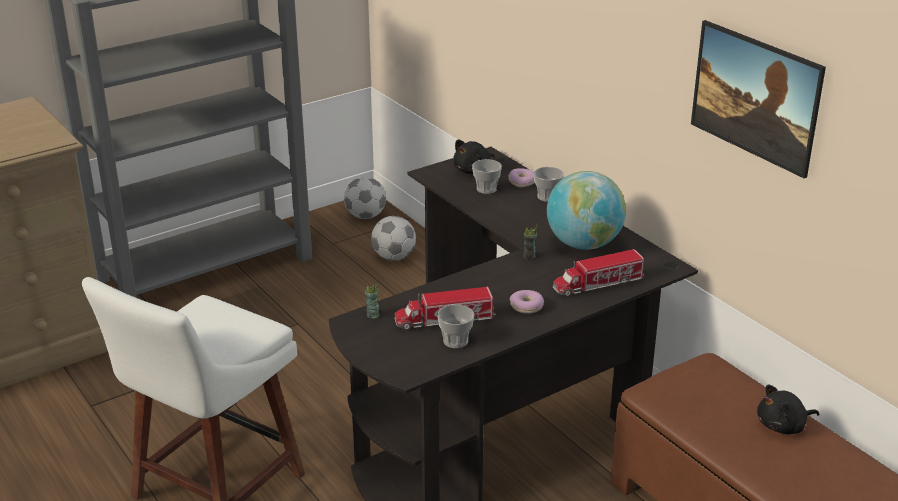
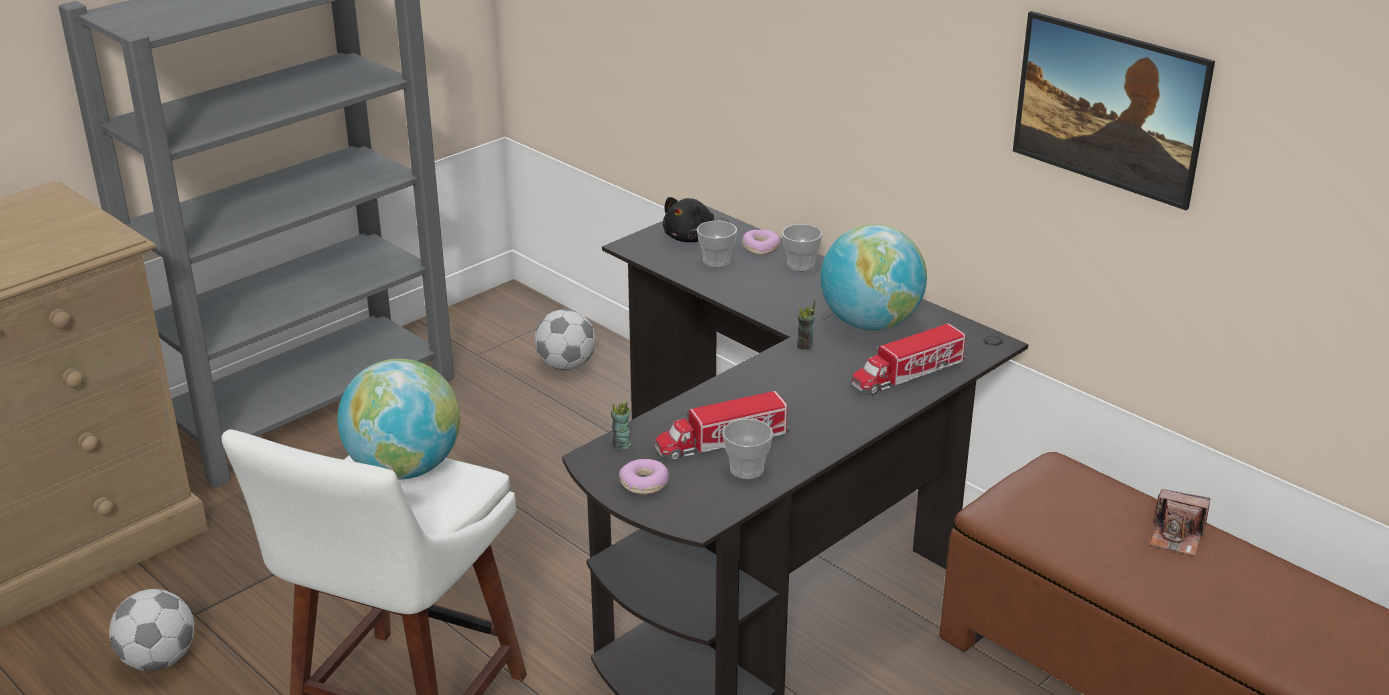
camera: 10 degrees left, 0 degrees up
(221, 317) = (404, 468): none -> globe
(366, 216) = (512, 313): football -> football (159, 660)
(526, 307) = (825, 413): donut -> donut (644, 484)
(783, 426) = (1176, 537): black plush toy -> camera

